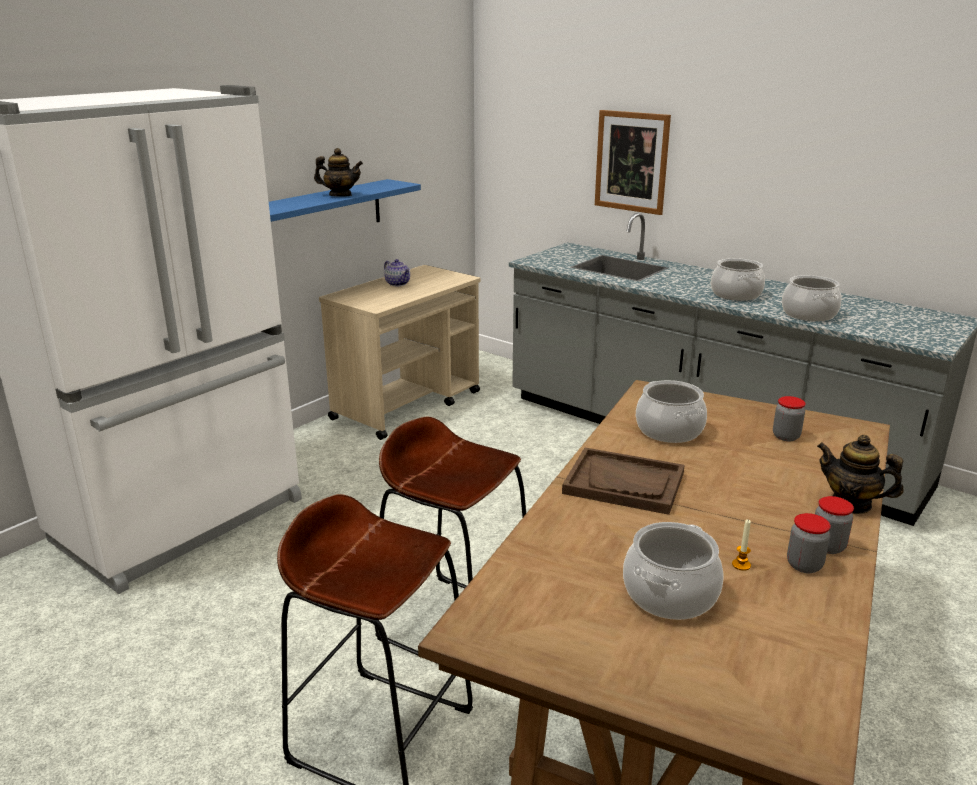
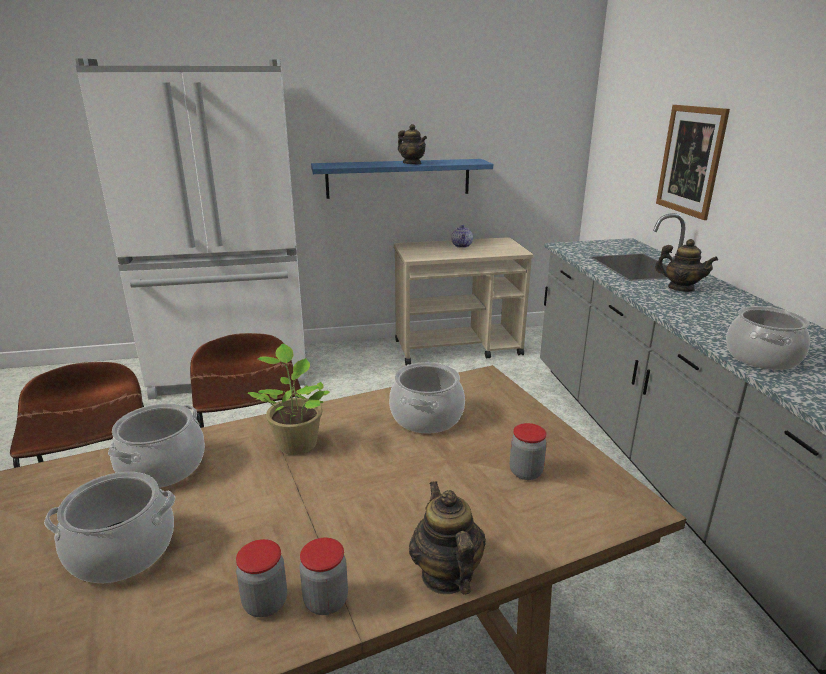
camera: 40 degrees right, 0 degrees up
(624, 483) = (296, 442): brown tray -> potted plant
(682, 278) = (681, 288): none -> teapot
(735, 294) = (710, 316): cooking pot -> cooking pot (162, 466)
(741, 565) = (220, 564): candle -> none

